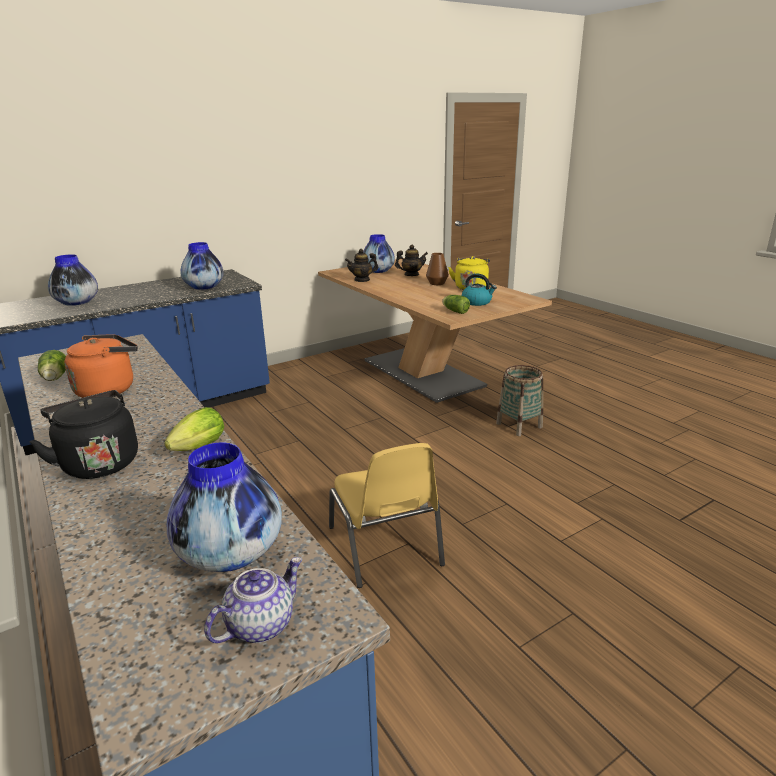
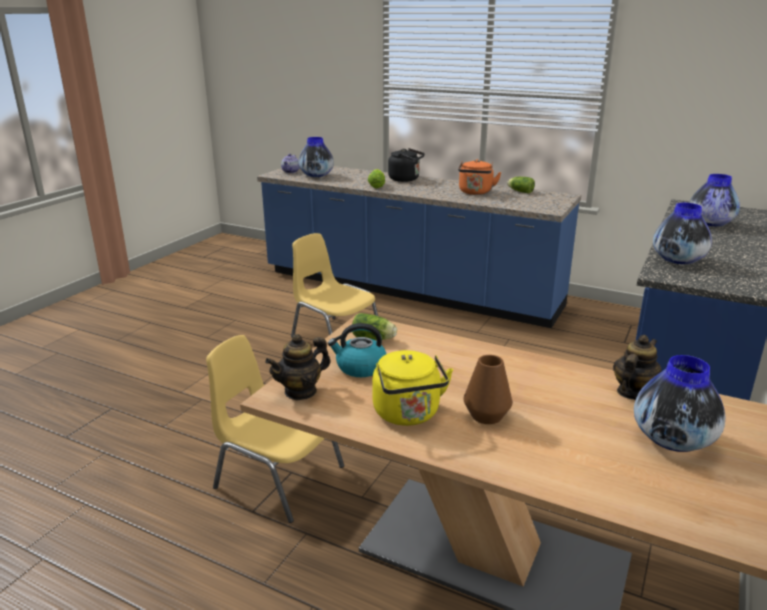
camera: 150 degrees right, 0 degrees up
(411, 275) = (582, 442): teapot -> teapot (300, 391)
(519, 425) = (277, 477): basket -> yellow chair

